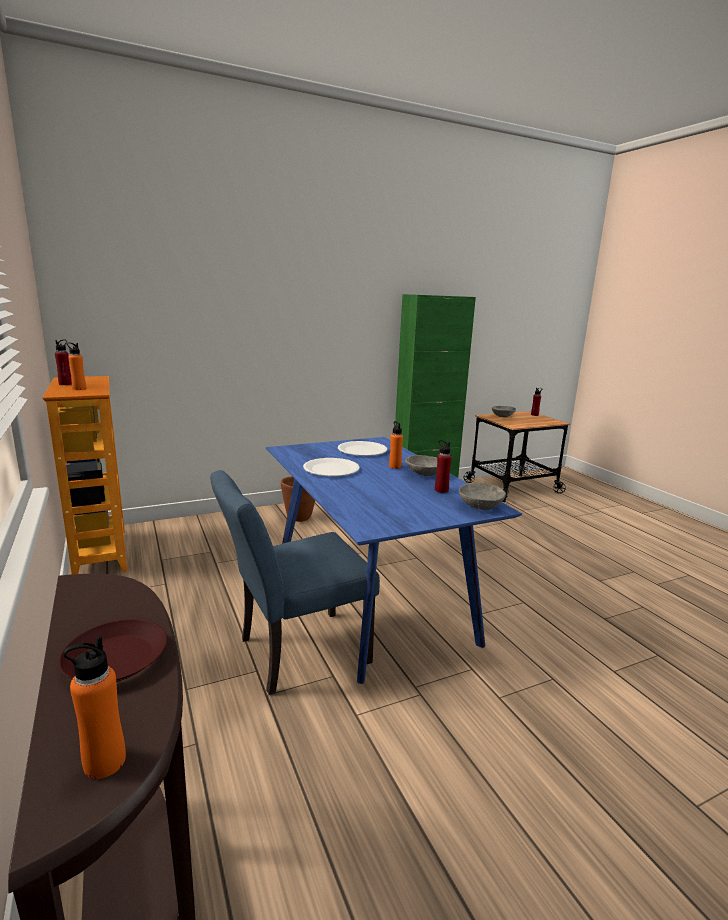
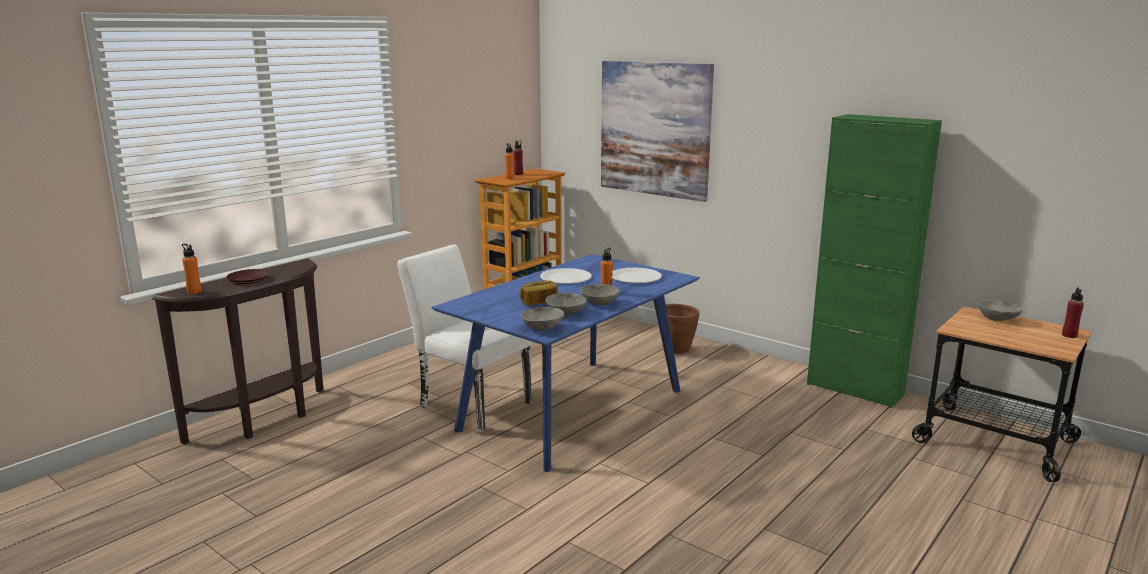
camera: 65 degrees right, 0 degrees up
(222, 316) = (654, 129): none -> picture
(294, 653) = (469, 402): blue chair -> white chair
(397, 492) = (539, 302): none -> bread
(441, 490) = (565, 313): red bottle -> grey bowl

